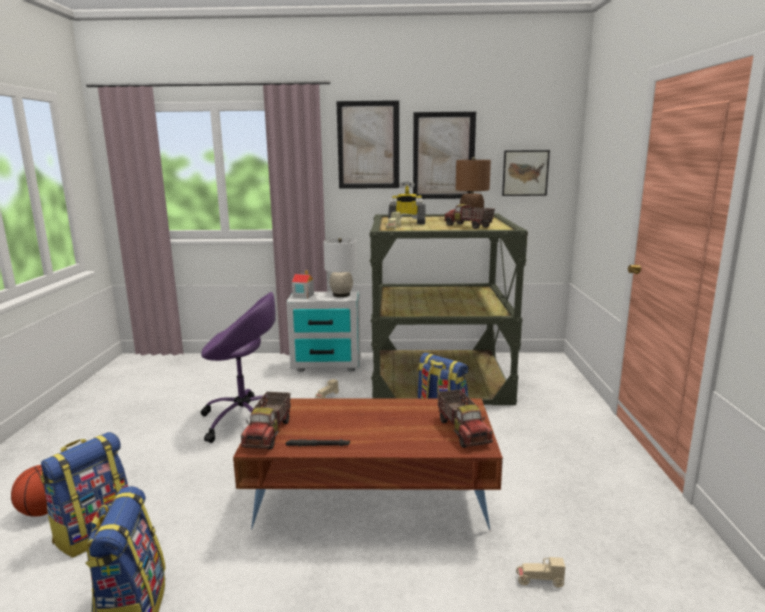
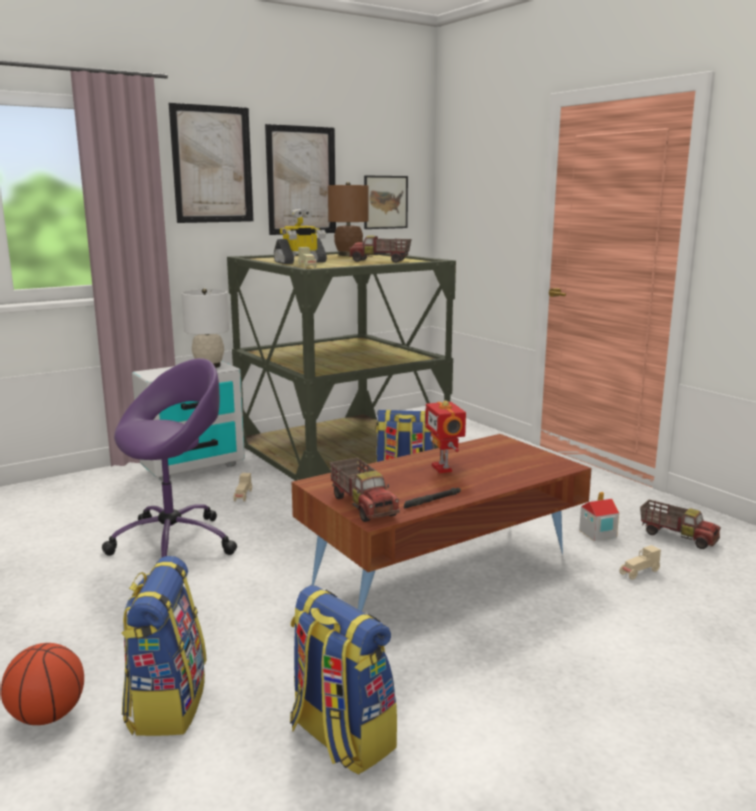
camera: 35 degrees left, 0 degrees up
(303, 296) = (159, 373): toy house -> toy house (597, 533)
(377, 419) = (443, 468): none -> toy robot
(463, 431) = (531, 458): toy truck -> toy truck (677, 536)

